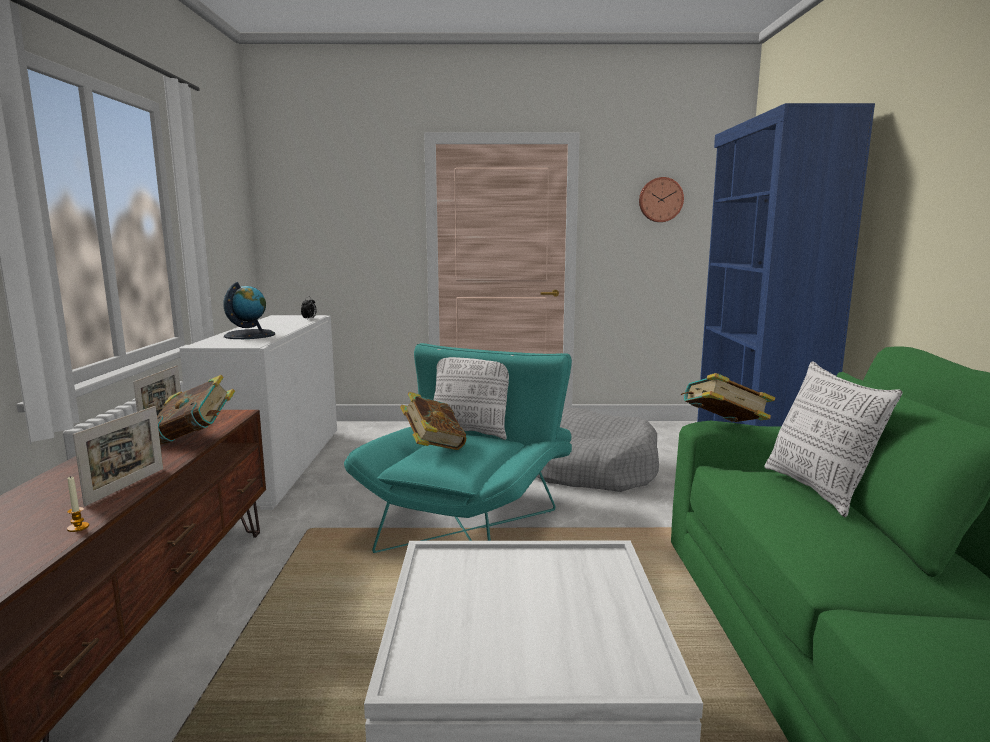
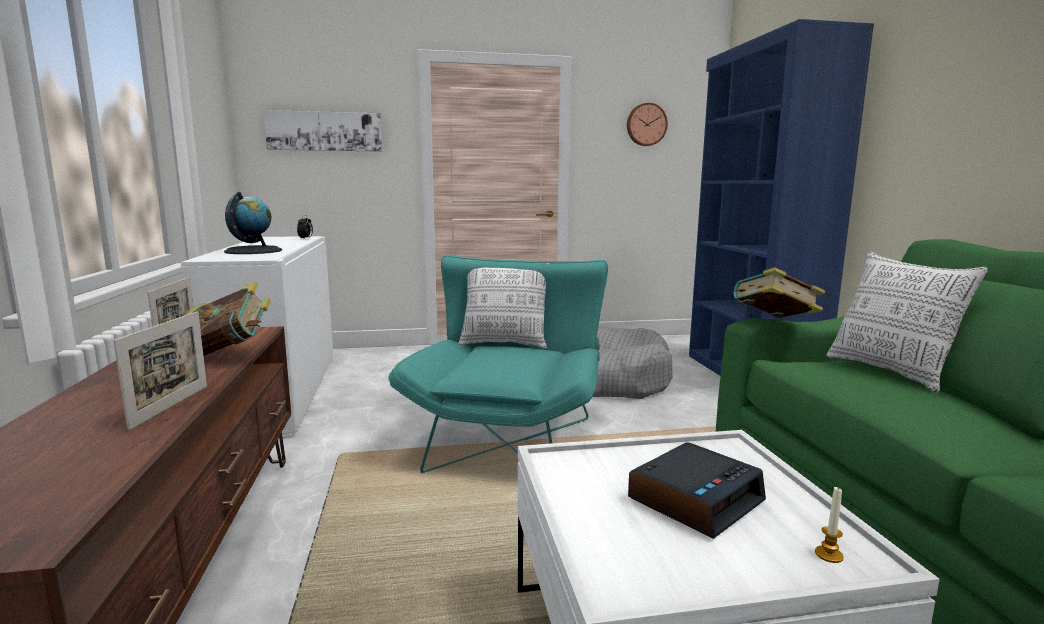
camera: 10 degrees left, 0 degrees up
(78, 527) = (133, 454): candle -> candle (828, 555)
(335, 214) = (324, 131): none -> picture
(433, 446) = (478, 357): book -> none
(536, 606) = (695, 499): none -> alarm clock

